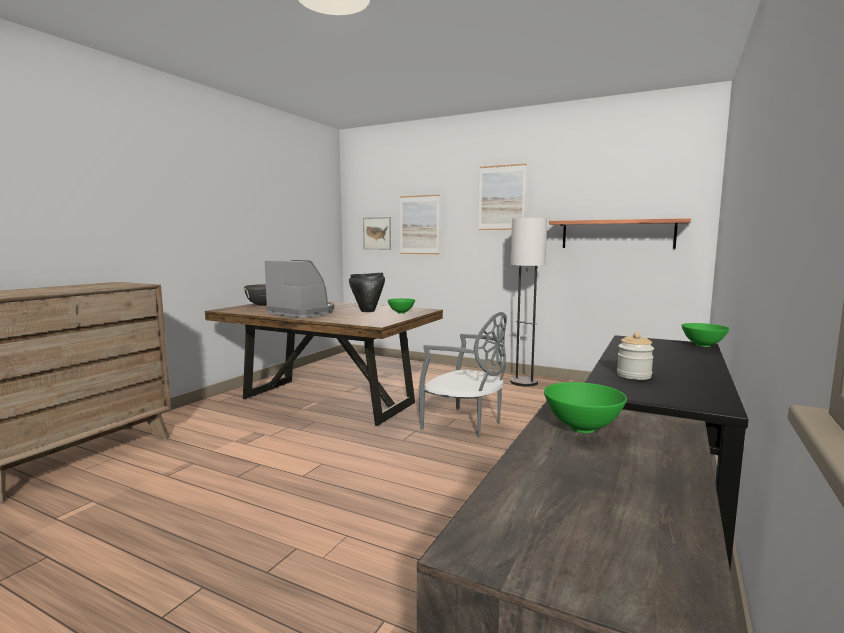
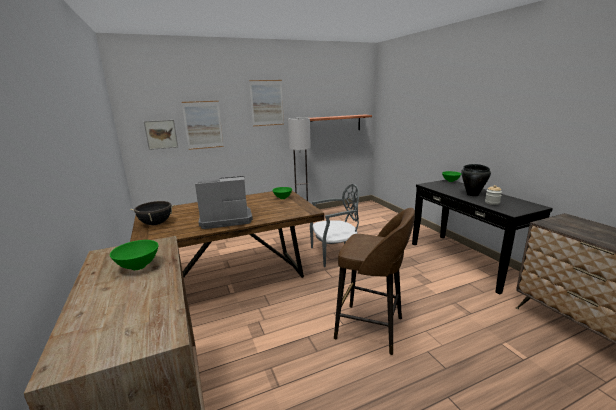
camera: 50 degrees left, 10 degrees up
(311, 495) = (371, 329): none -> brown stool
(368, 311) = (259, 203): black cooking pot -> black cooking pot (472, 194)
(582, 429) = (572, 228): green bowl -> green bowl (138, 267)

